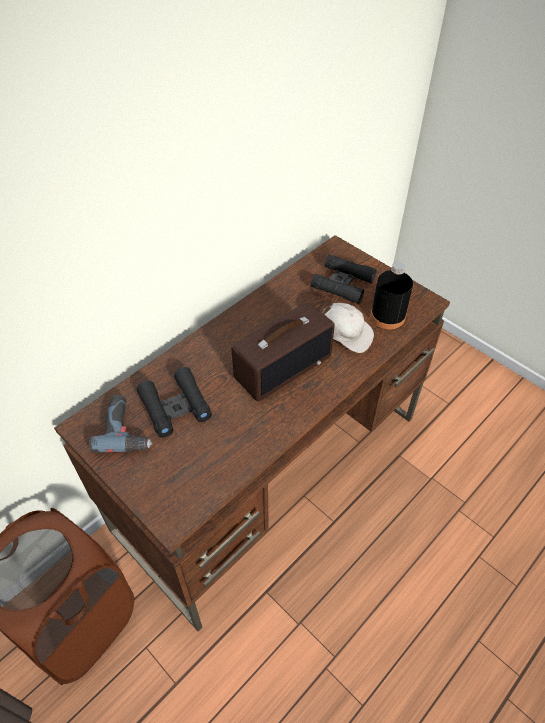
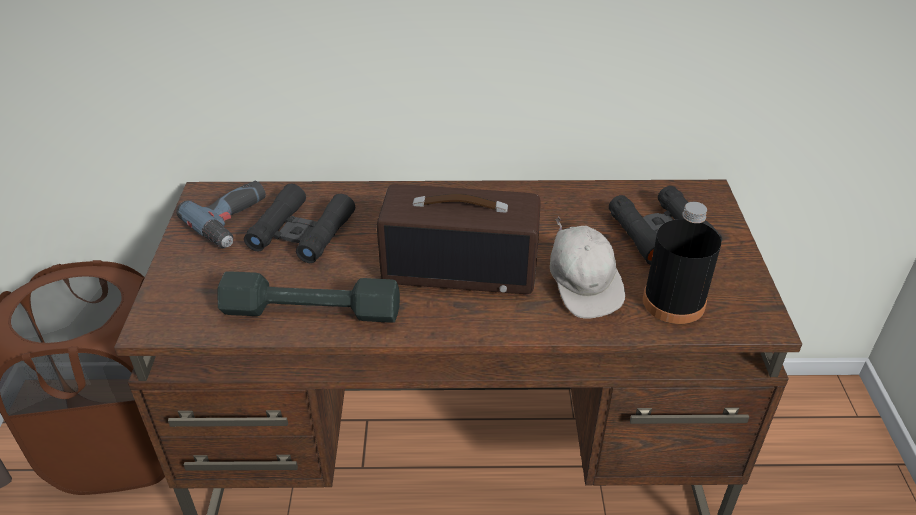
camera: 45 degrees right, 10 degrees down
(243, 444) = (312, 310): none -> grey dumbbell

